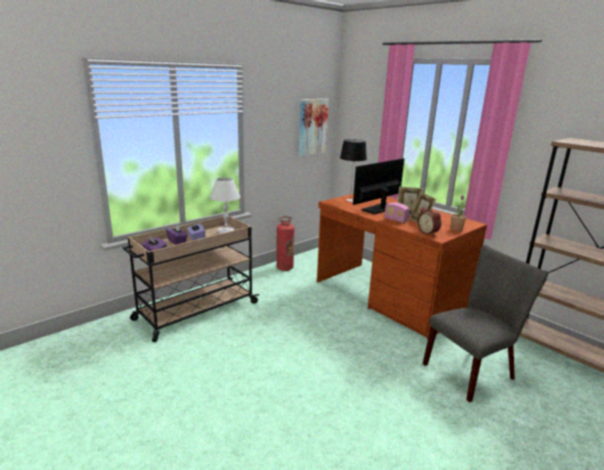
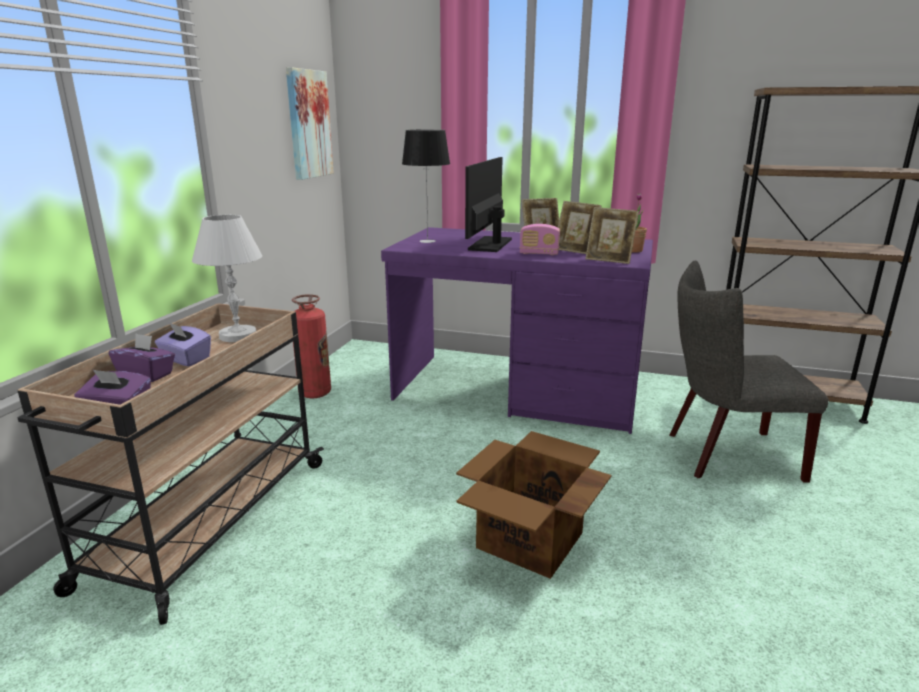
camera: 30 degrees left, 0 degrees up
(314, 368) = (528, 541): none -> cardboard box
(388, 297) = (518, 391): brown desk -> purple desk
(428, 232) = (609, 260): alarm clock -> picture frame
(472, 370) = (724, 455): grey chair -> grey chair turned 120 degrees counterclockwise

